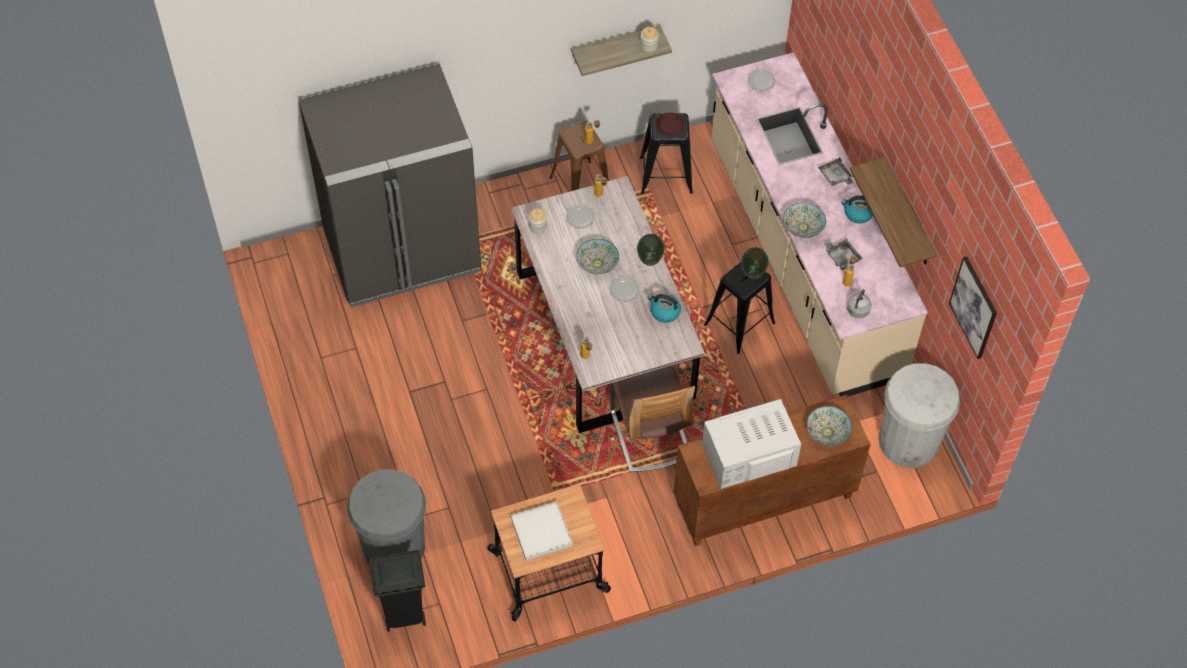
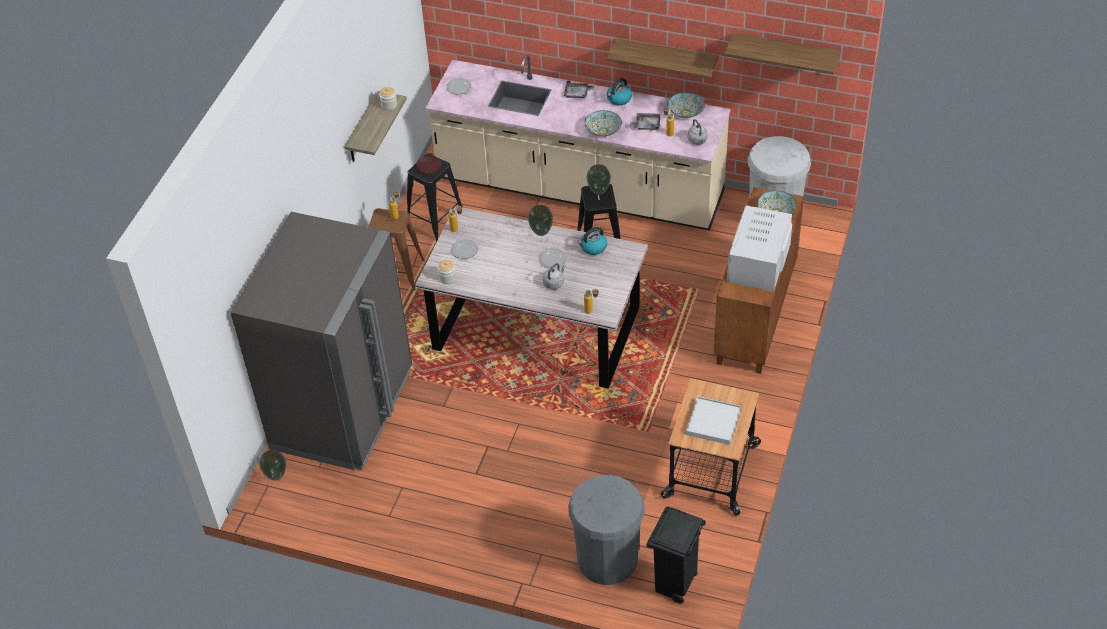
camera: 50 degrees left, 10 degrees down
(301, 252) = (276, 475): none -> vase
(597, 263) = (515, 262): bowl -> bowl (685, 113)
(597, 309) = (554, 283): none -> grey kettle
(650, 434) = (646, 348): chair -> none
(974, 307) = (784, 53): picture -> shelf

